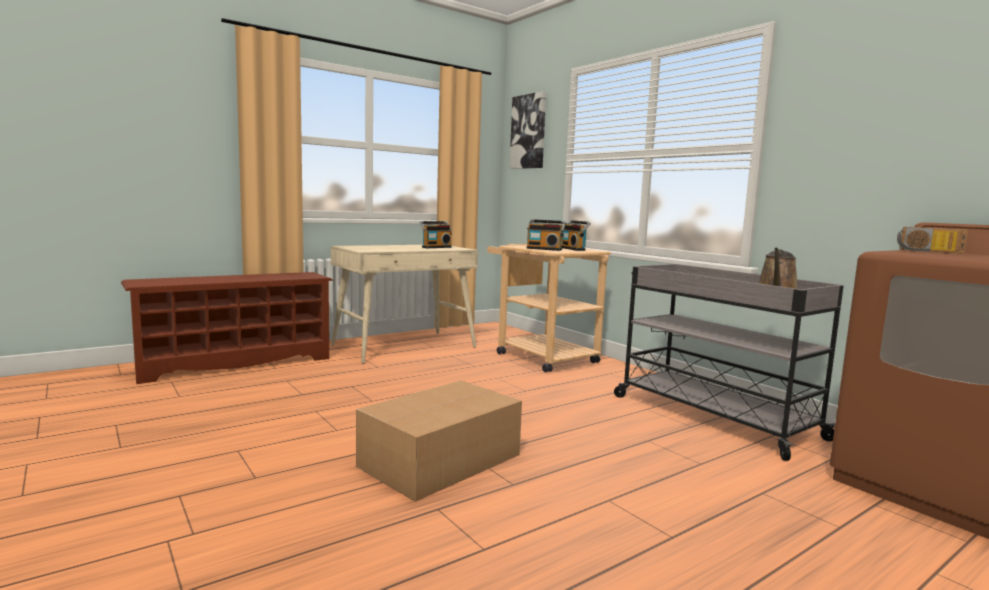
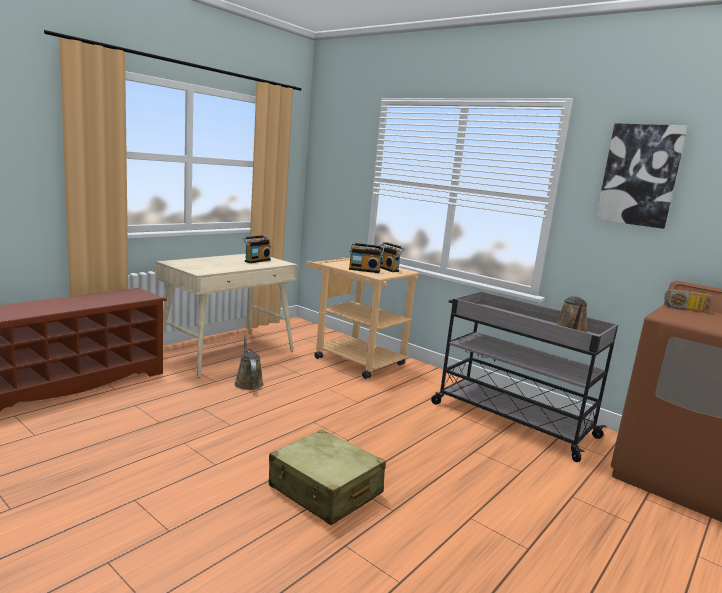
camera: 15 degrees left, 5 degrees up
(412, 369) = (248, 382): none -> brown watering can
(443, 460) = (325, 490): cardboard box -> beige suitcase
(529, 132) = (335, 148): picture -> picture (640, 175)

